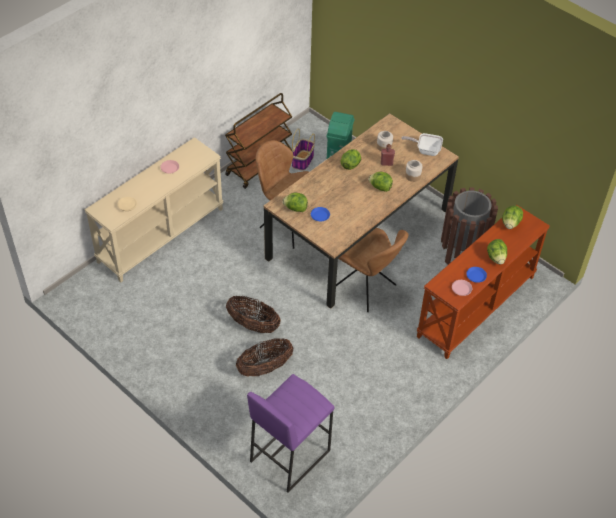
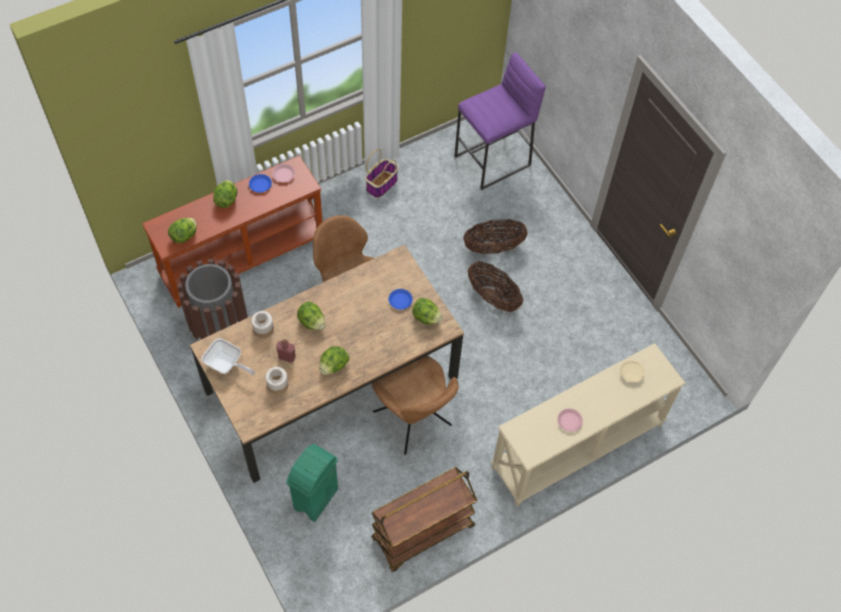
camera: 165 degrees left, 10 degrees up
(302, 161) = (360, 524): basket -> basket (381, 184)

